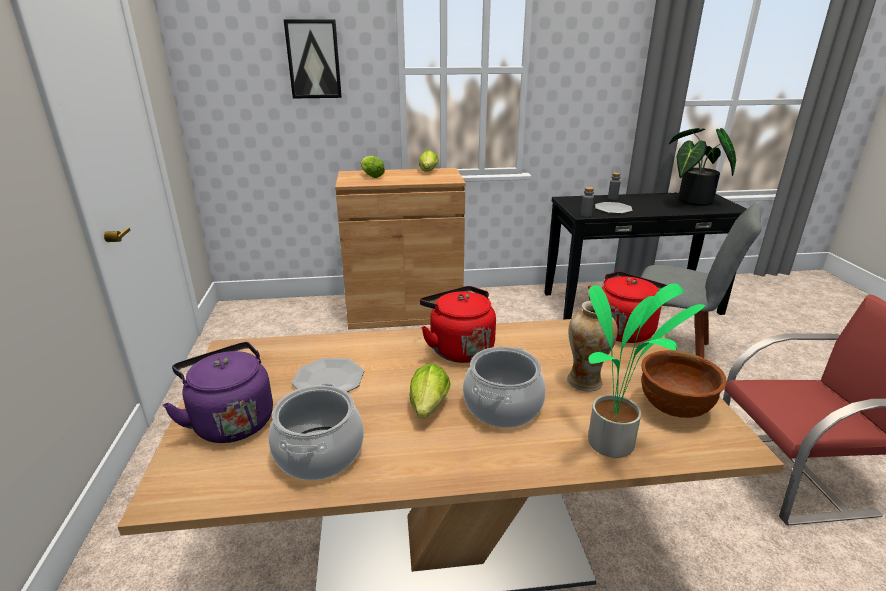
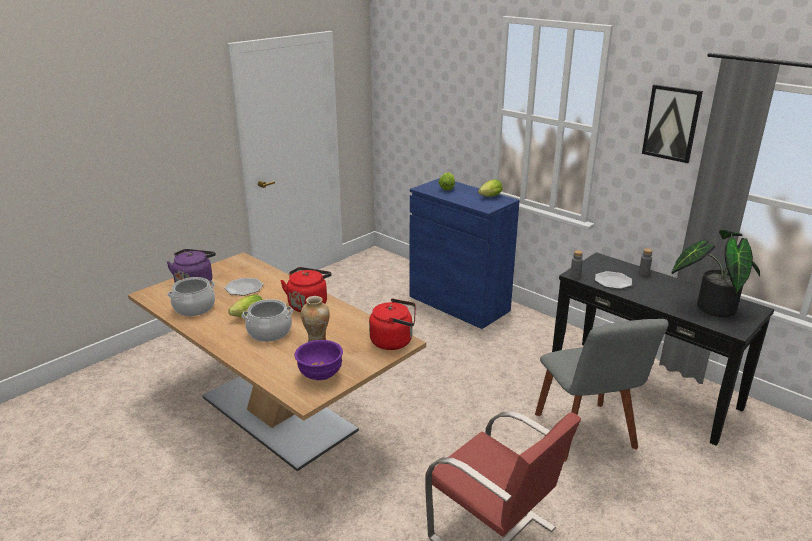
camera: 50 degrees right, 0 degrees up
(313, 59) = (445, 92): picture -> picture (671, 123)
(404, 312) = (459, 303): brown cabinet -> blue cabinet
(614, 445) = (269, 367): potted plant -> none
(673, 409) = (320, 375): brown bowl -> purple bowl

